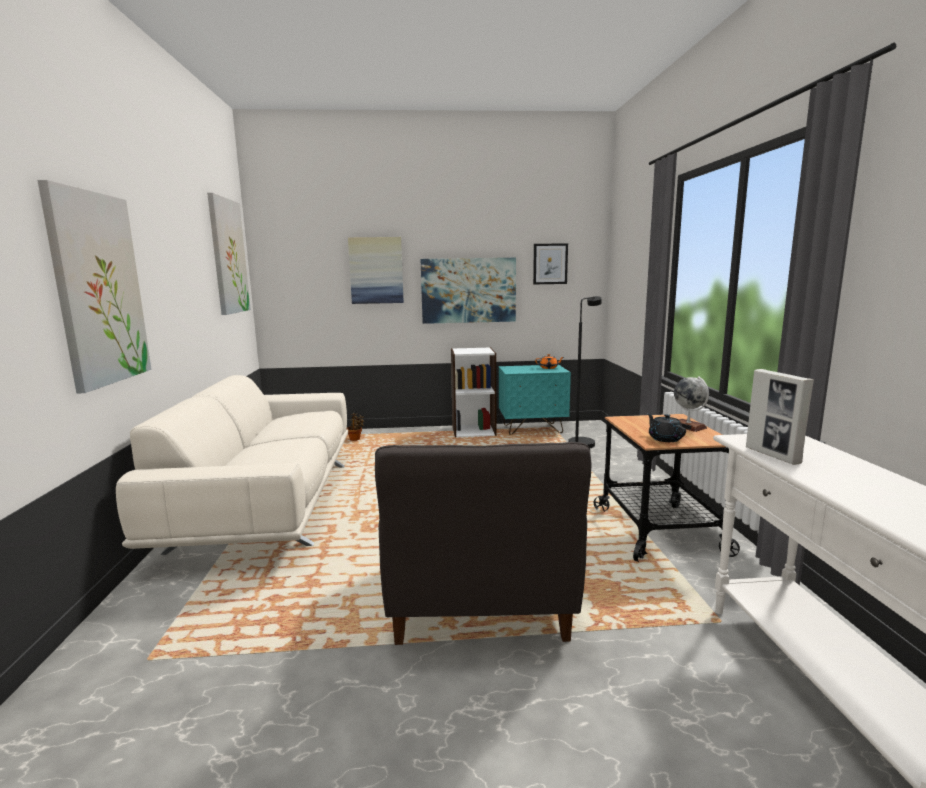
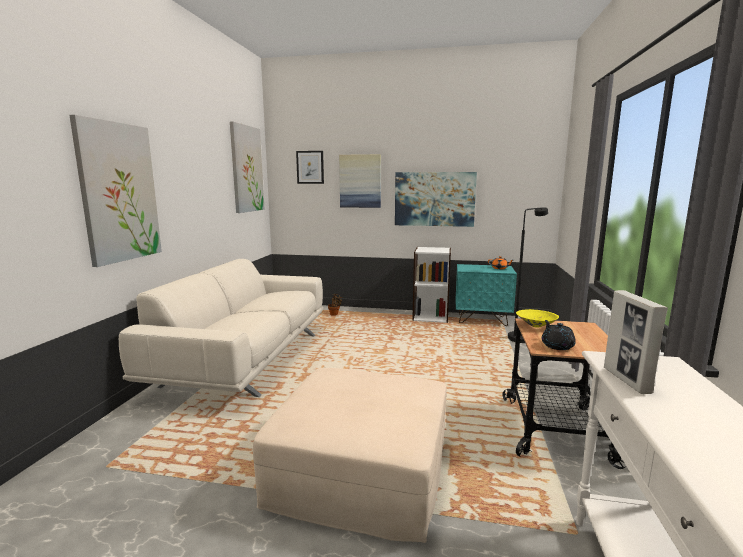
camera: 15 degrees right, 0 degrees up
(480, 604) = (360, 471): grey armchair -> beige ottoman
(550, 264) = (508, 177): picture -> picture (310, 167)
(631, 421) = (536, 325): none -> yellow bowl
(688, 426) = (590, 336): globe -> none

